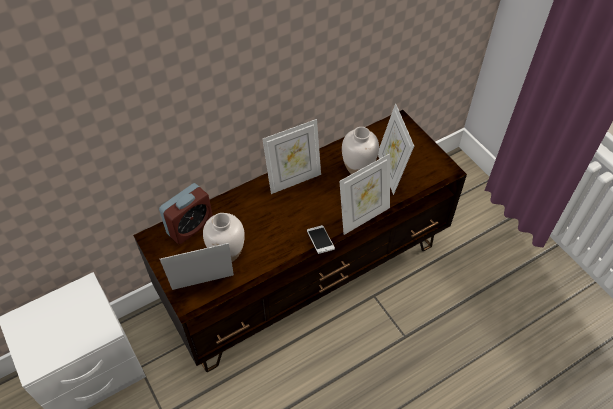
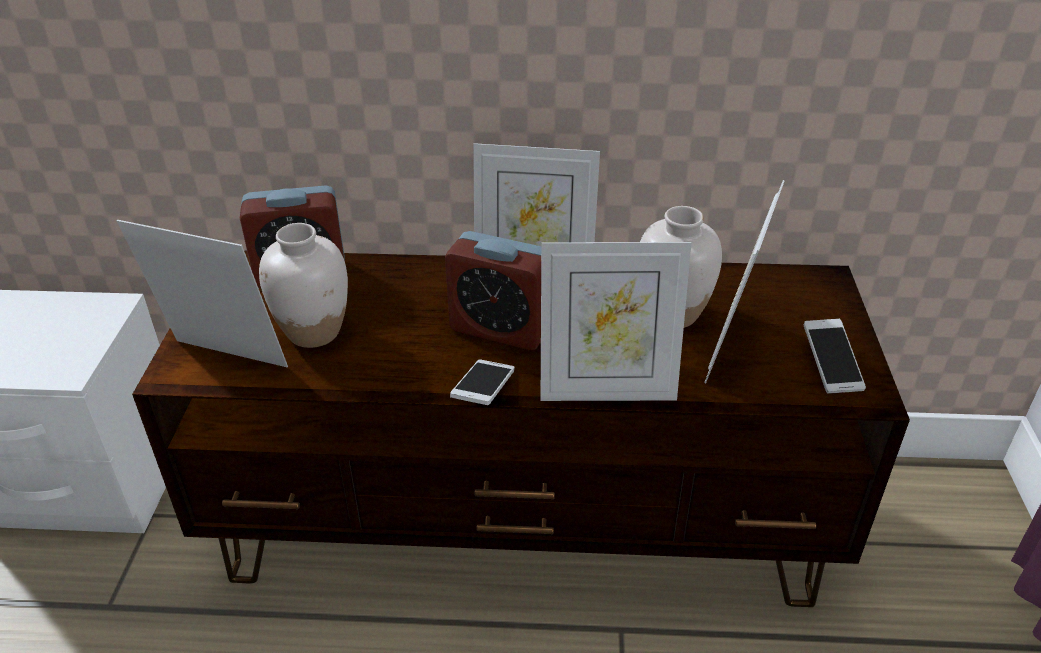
camera: 35 degrees right, 15 degrees down
(300, 210) = (500, 329): none -> alarm clock
(428, 163) = (830, 365): none -> phone

